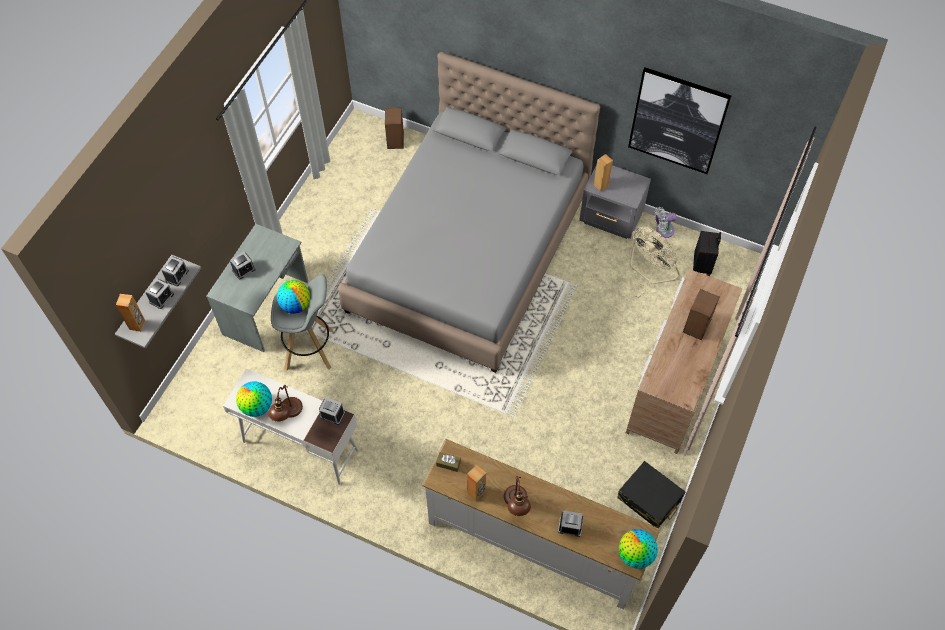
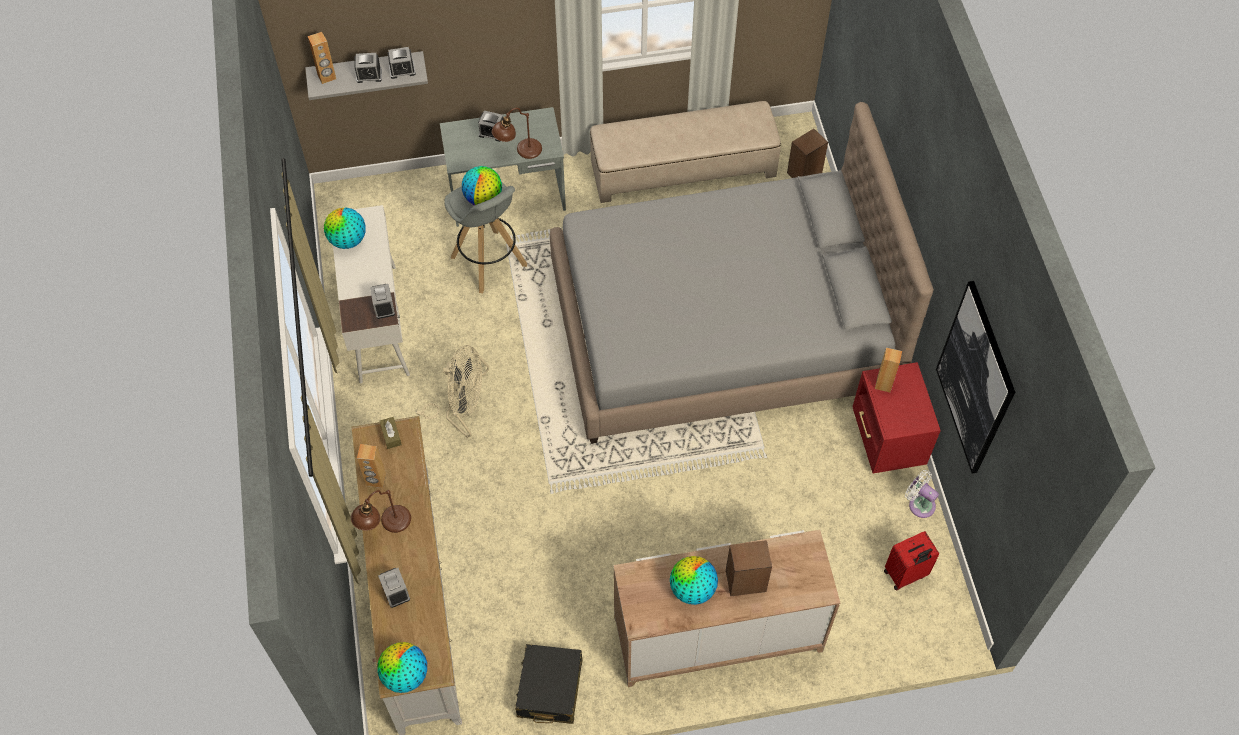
camera: 55 degrees right, 0 degrees up
(288, 416) = (356, 271): brown table lamp -> brown table lamp (519, 152)
(334, 198) = (684, 167): none -> beige bench
(611, 219) = (886, 440): grey nightstand -> red nightstand
(647, 271) = (847, 519): beige fan -> beige fan (460, 405)
(683, 357) = (692, 589): none -> globe
(702, 266) = (905, 574): black suitcase -> red suitcase

